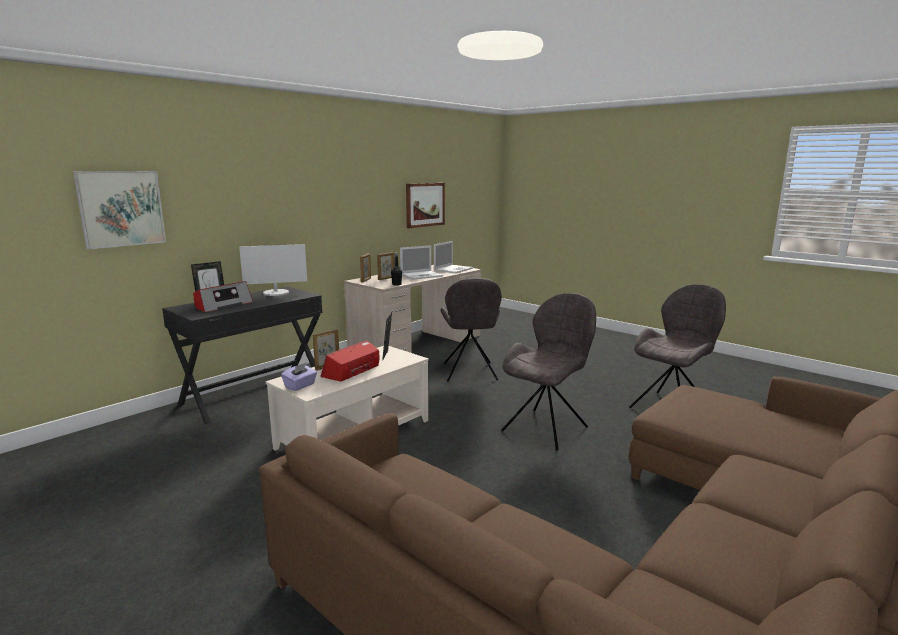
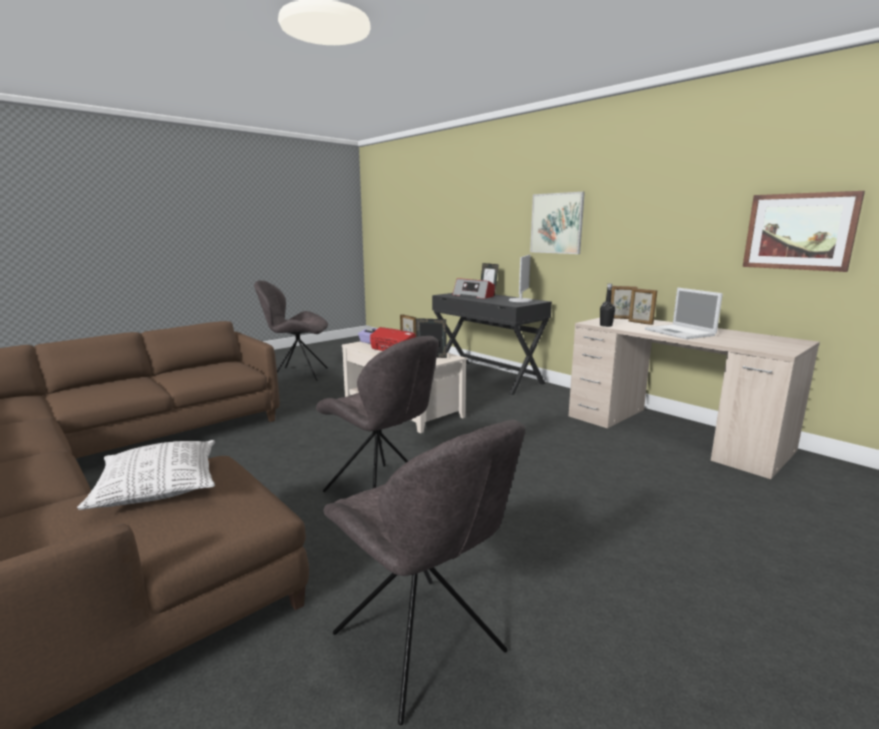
camera: 95 degrees right, 0 degrees up
(121, 208) = (461, 218): picture -> picture (556, 223)
(276, 293) = (521, 300): monitor -> monitor turned 150 degrees counterclockwise
(453, 269) = (760, 344): laptop -> none
(469, 373) = (566, 460): grey chair -> grey chair (298, 374)
(708, 419) = (159, 488): none -> pillow

